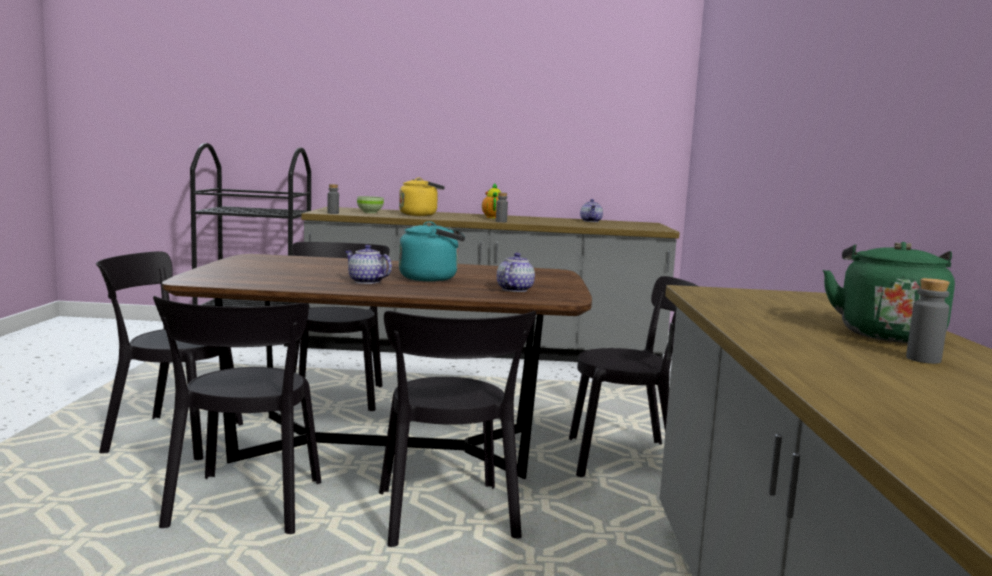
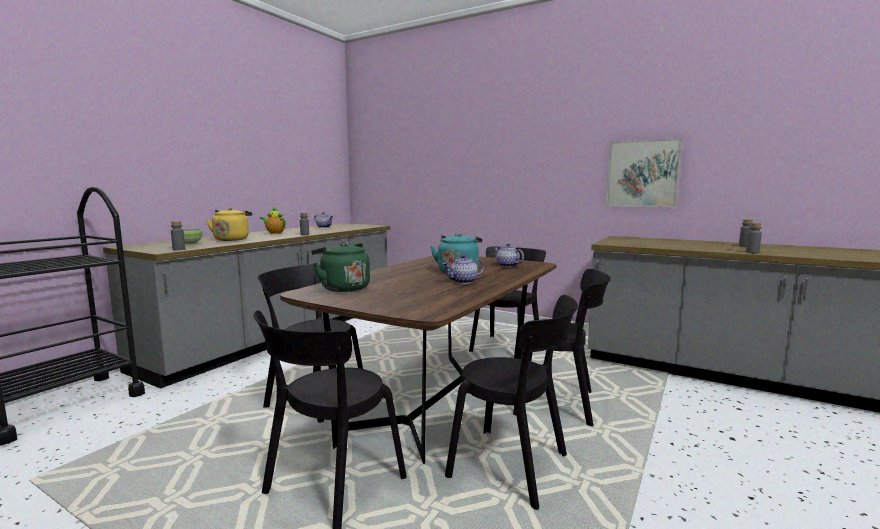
camera: 60 degrees left, 0 degrees up
(777, 354) = (752, 252): none -> grey bottle
(886, 334) = (701, 243): green kettle -> green kettle (343, 288)
(913, 145) = (642, 173): none -> picture

